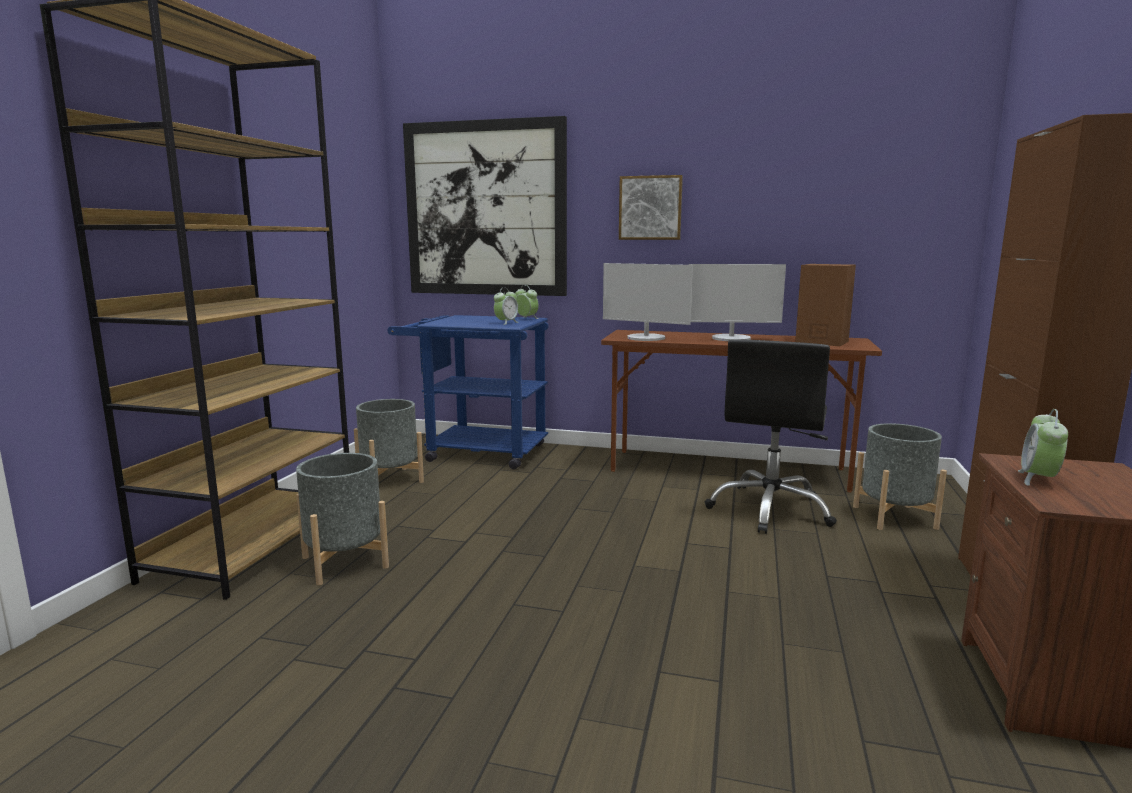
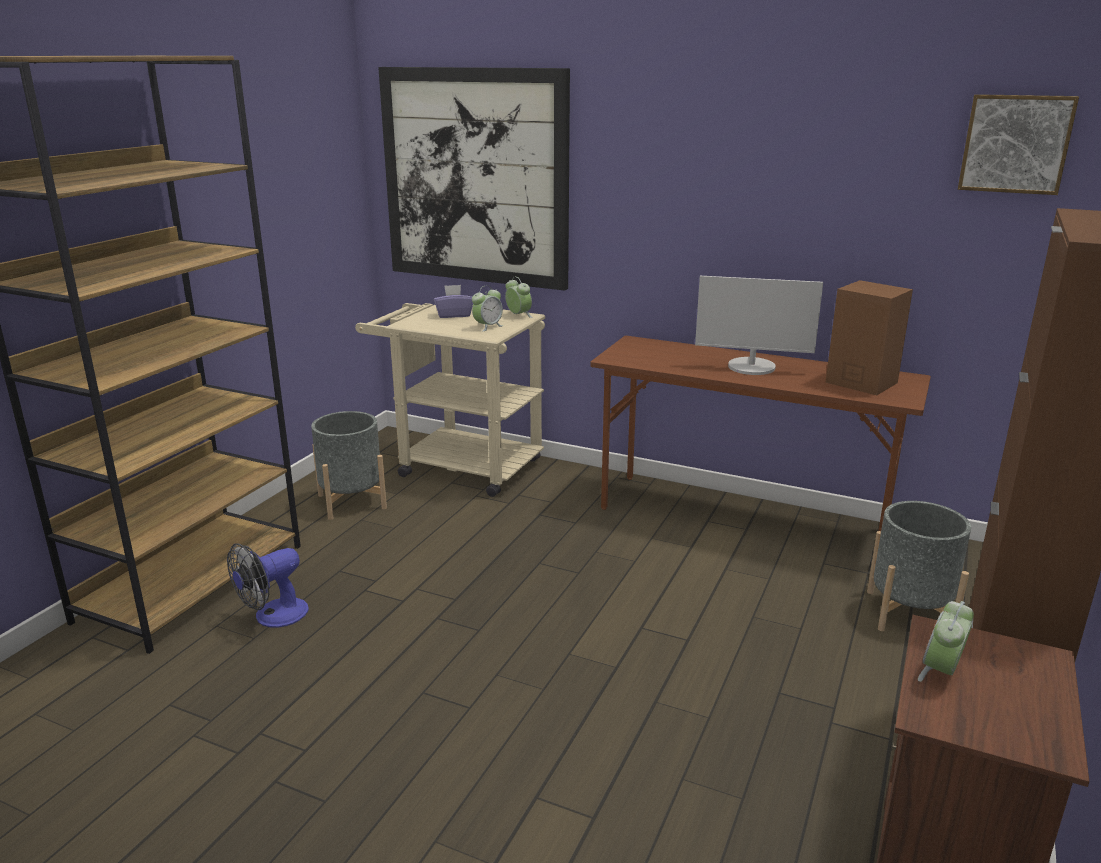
camera: 10 degrees right, 10 degrees up
(345, 562) = (273, 617): grey planter -> fan
(472, 319) = (454, 315): none -> purple tissue box
(476, 452) = (459, 465): blue cart -> beige cart
(646, 338) = (647, 360): monitor -> none
(650, 208) = (669, 190): picture -> picture (1015, 144)
(770, 509) = (763, 586): black office chair -> none

